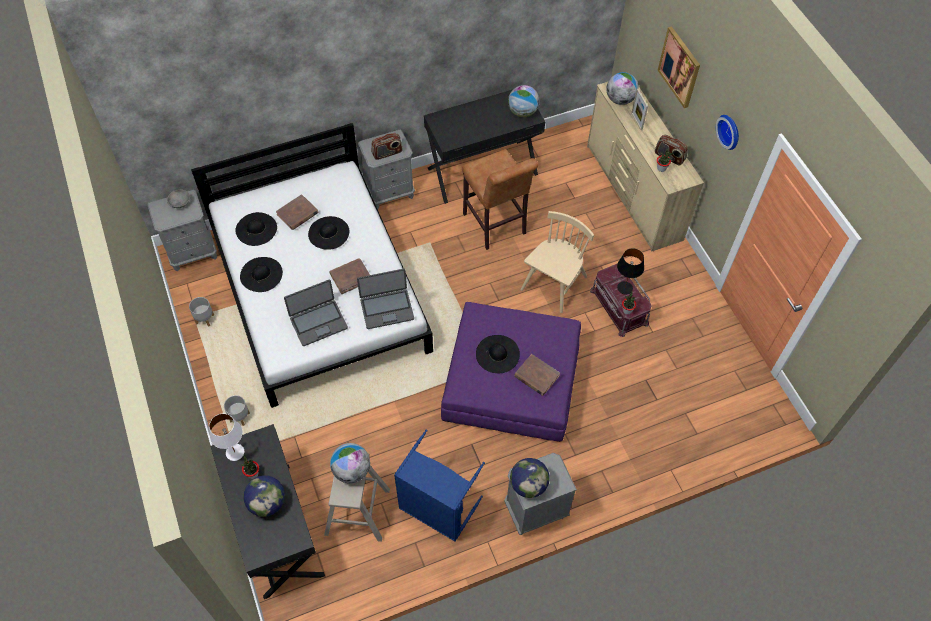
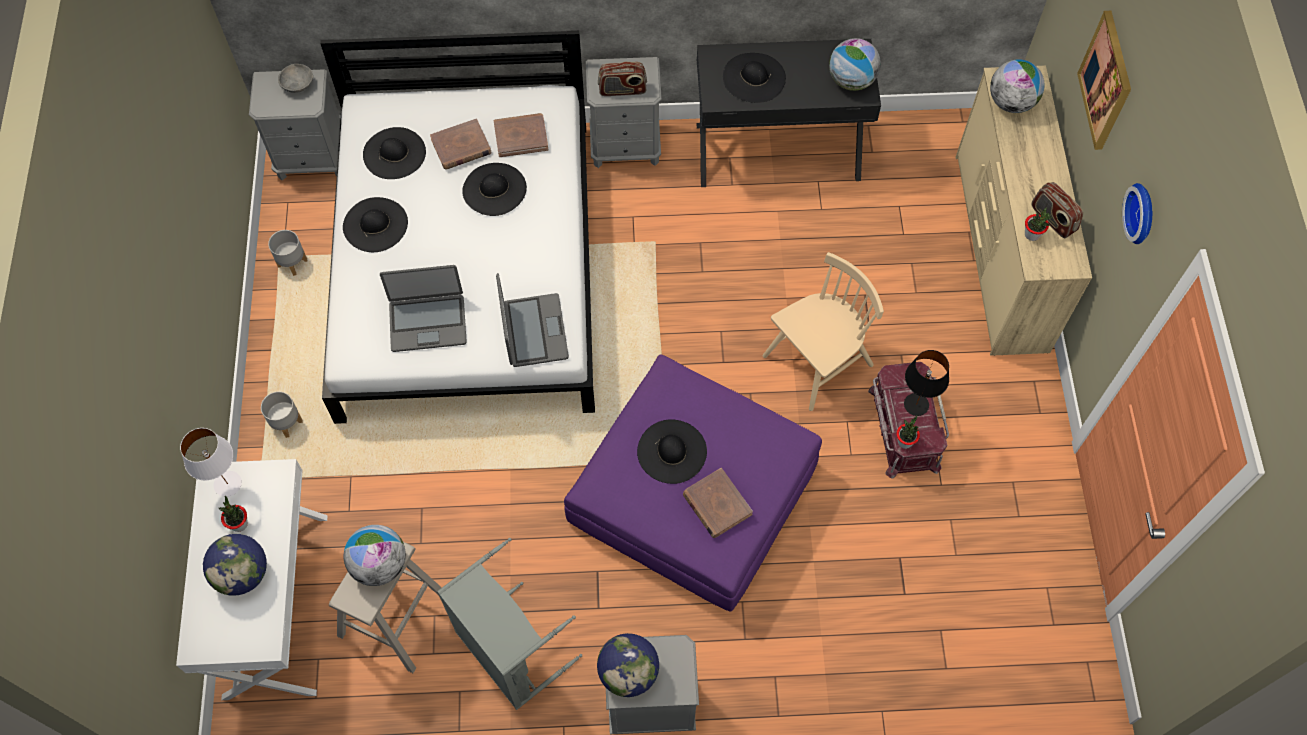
camera: 20 degrees right, 5 degrees up
(275, 529) = (274, 604): black desk -> white desk
(350, 277) = (500, 266): brown book -> brown book (521, 136)
(387, 308) = (534, 331): laptop -> laptop turned 105 degrees counterclockwise
(436, 510) = (508, 653): blue laundry basket -> grey laundry basket
(465, 125) = (754, 78): none -> black hat
(496, 226) = (764, 245): brown stool -> none
(636, 121) = (1023, 145): picture frame -> none

